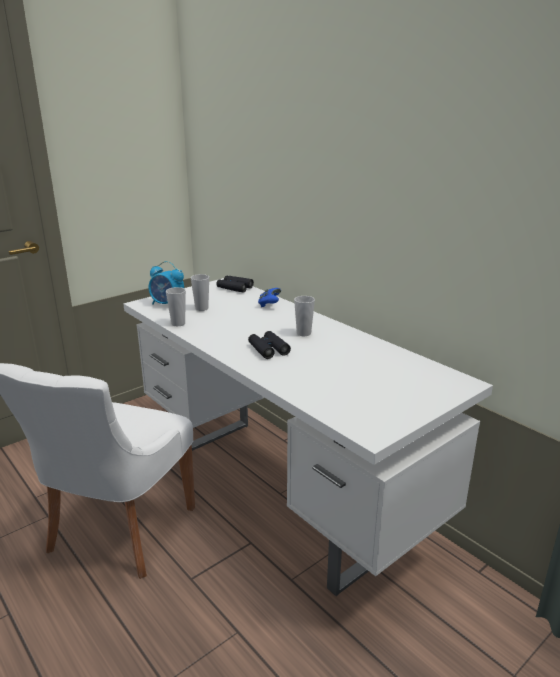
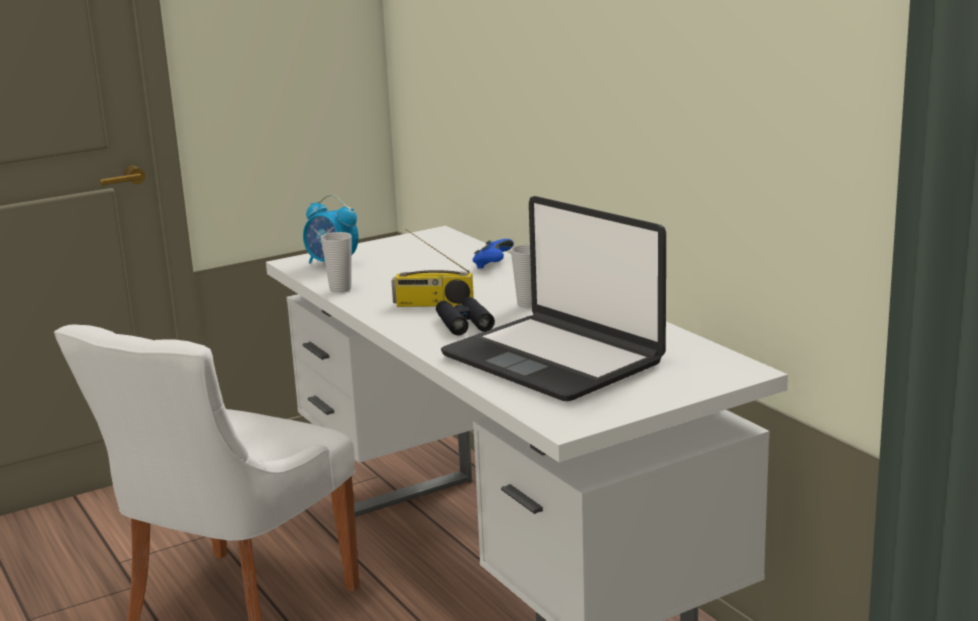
camera: 10 degrees right, 5 degrees down
(201, 308) = (383, 270): cup -> none
(234, 288) = (447, 241): black binoculars -> none
(242, 334) = (433, 304): none -> radio
(338, 377) = (553, 359): none -> laptop

